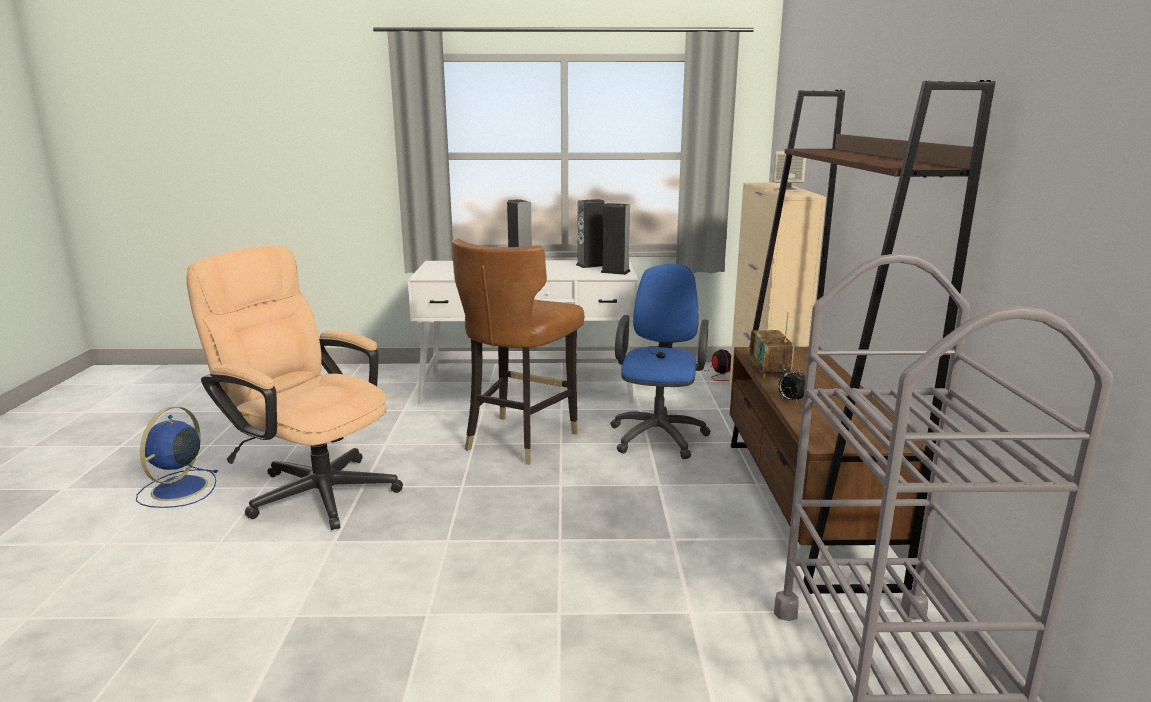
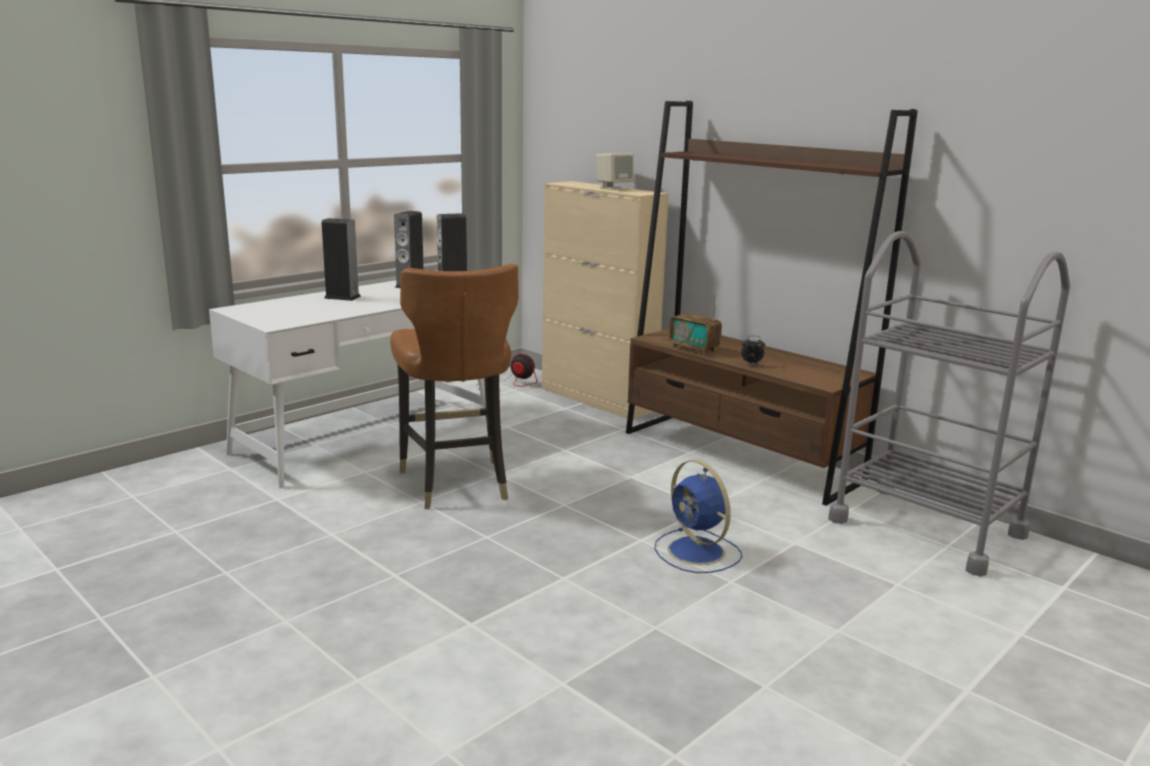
camera: 45 degrees left, 0 degrees up
(178, 489) = (178, 669): blue fan -> blue fan (698, 552)
(313, 489) = (346, 598): beige office chair -> none
(659, 435) = (561, 441): blue office chair -> none

